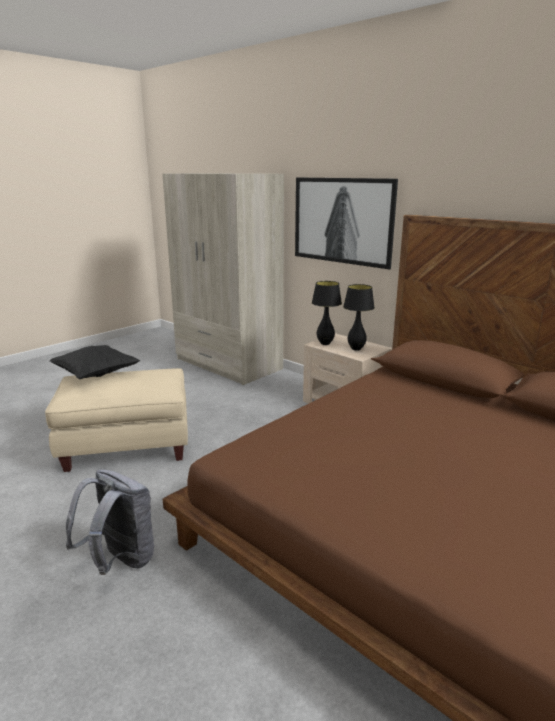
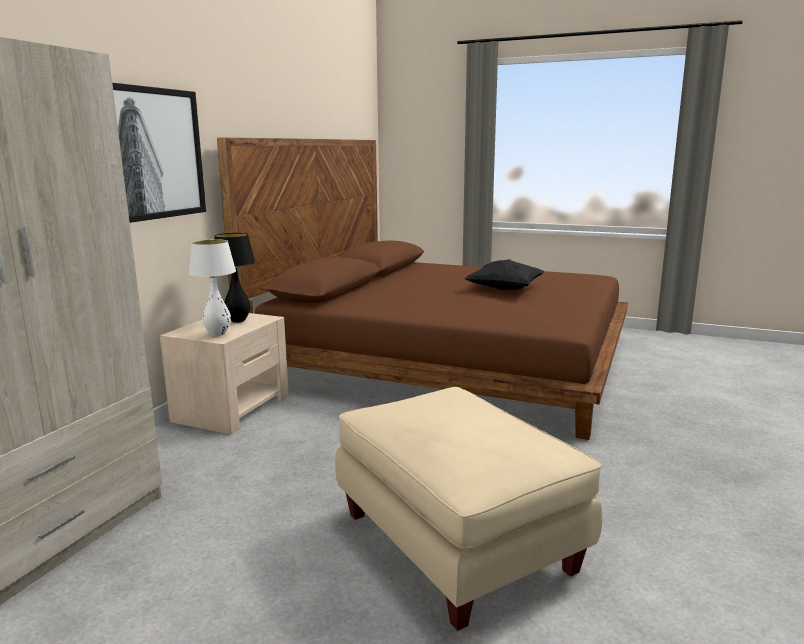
camera: 110 degrees left, 5 degrees down
(96, 375) = (450, 456): black pillow -> black pillow (504, 290)
(120, 561) = (643, 459): grey backpack -> none
(325, 344) = (218, 334): black table lamp -> white table lamp

